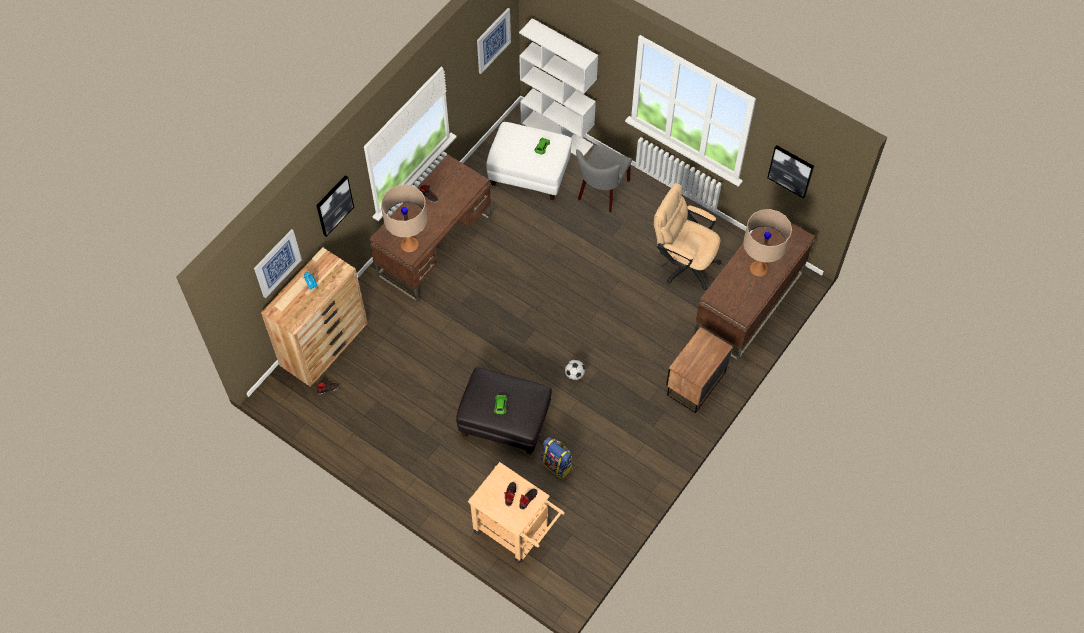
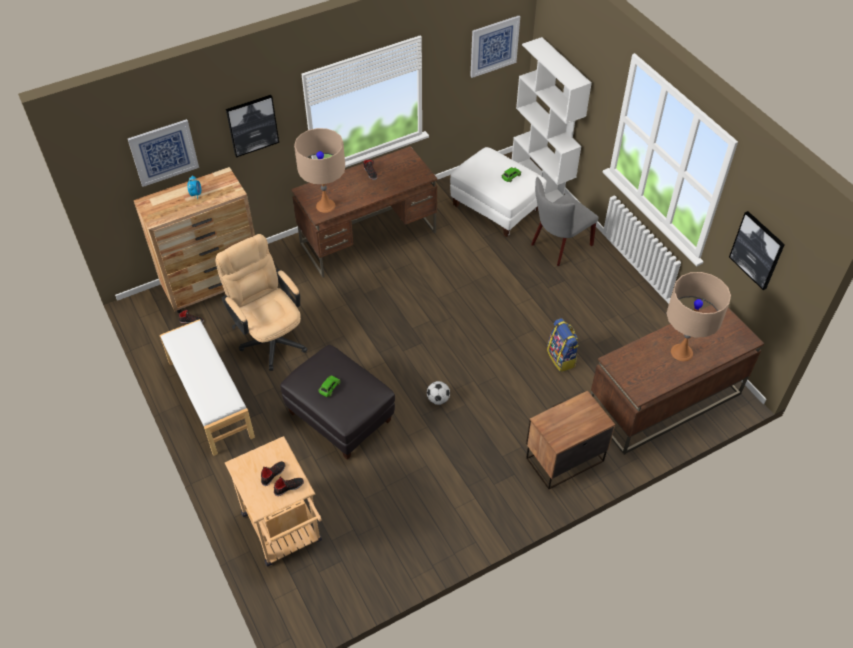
camera: 25 degrees right, 10 degrees down
(389, 451) = (210, 399): none -> white bench
(557, 465) = (368, 481): backpack -> backpack (561, 358)
(683, 262) = (611, 337): beige office chair -> beige office chair (270, 337)

